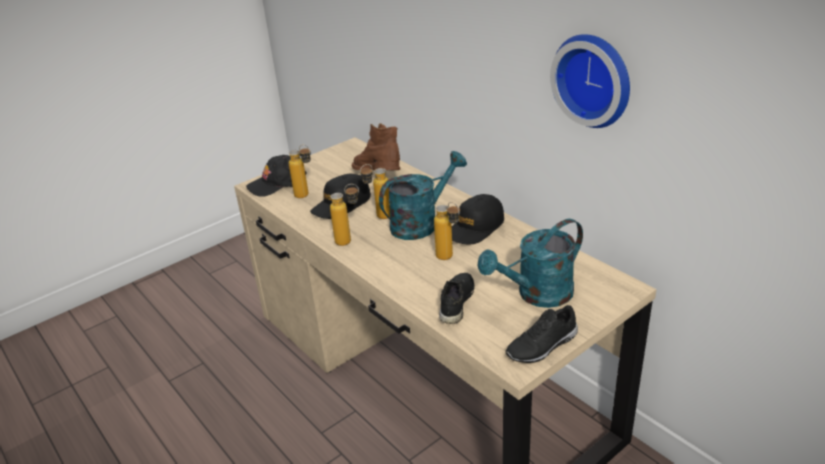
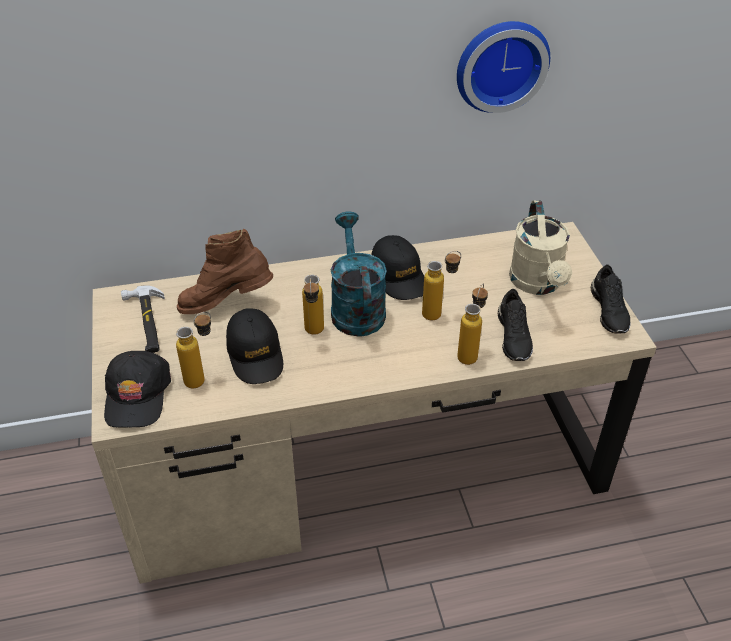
camera: 65 degrees left, 10 degrees up
(340, 162) = (147, 322): none -> hammer
(350, 241) = (343, 373): bottle -> bottle (470, 353)
(455, 302) = (514, 336): black shoe -> black shoe turned 135 degrees counterclockwise
(537, 295) = (538, 284): turquoise watering can -> beige watering can

